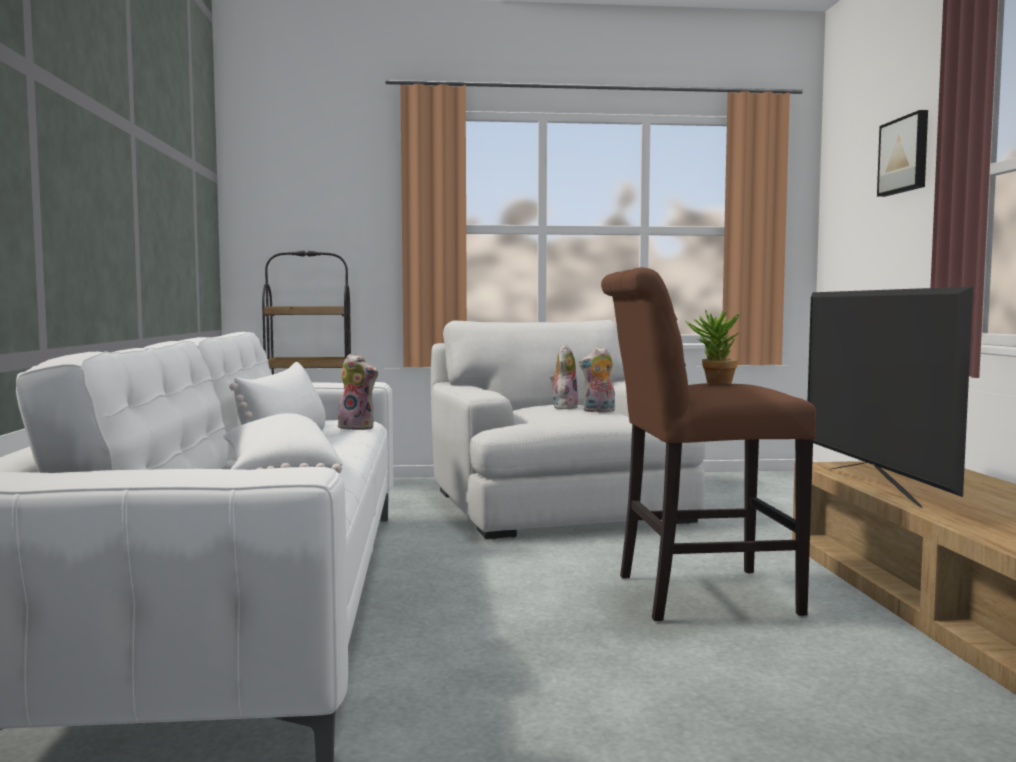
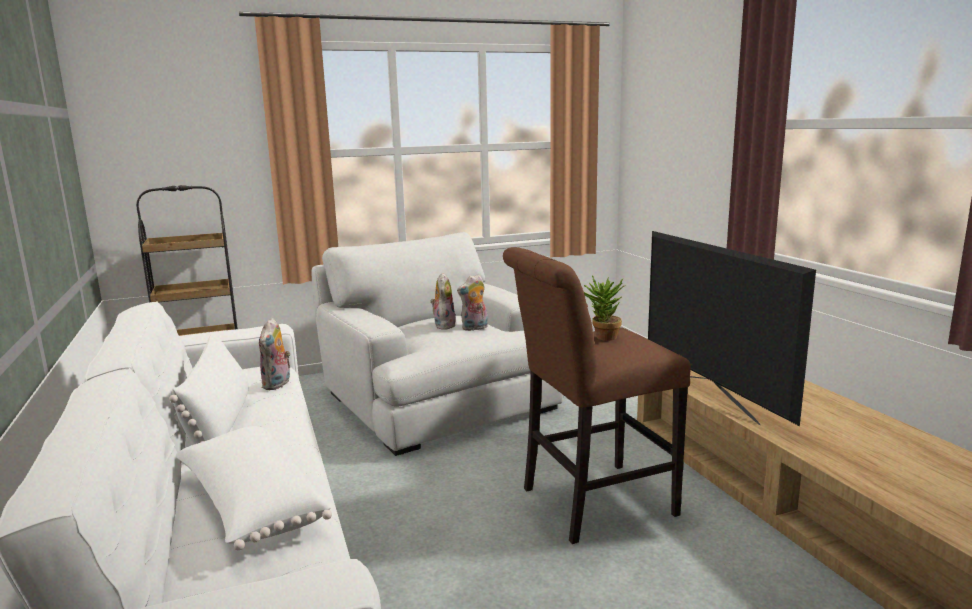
camera: 15 degrees left, 10 degrees up
(358, 427) = (278, 384): plush toy -> plush toy turned 90 degrees clockwise
(905, 155) = (702, 95): picture -> none

